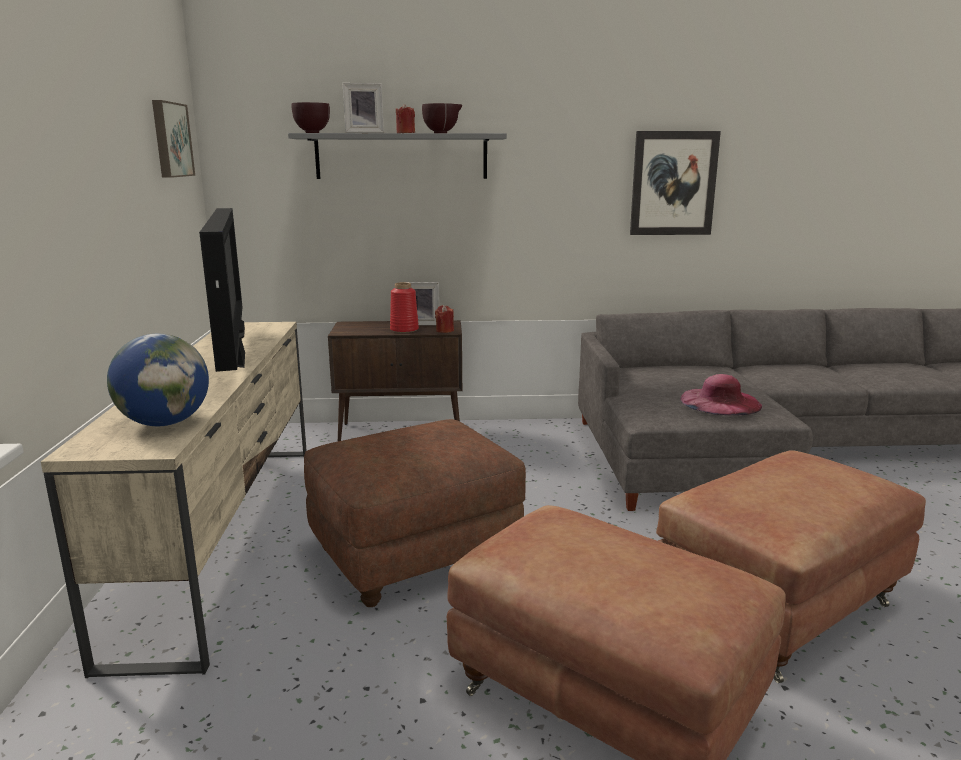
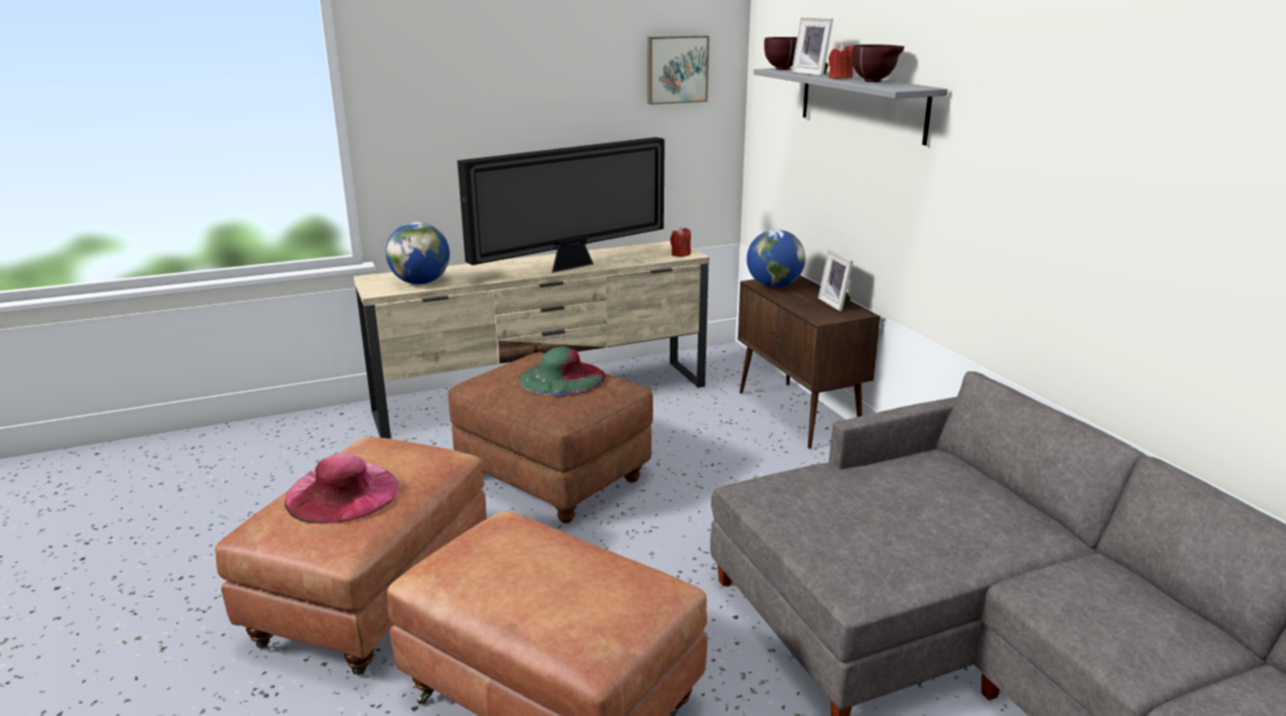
camera: 70 degrees right, 5 degrees up
(358, 330) = (774, 286): none -> globe
(404, 330) = (799, 301): red vase -> none
(418, 438) = (562, 377): none -> green hat
(444, 330) = (820, 317): red candle -> red candle (680, 254)
(673, 183) = (1146, 205): picture -> none
(720, 402) = (848, 531): pink hat -> pink hat (342, 492)

